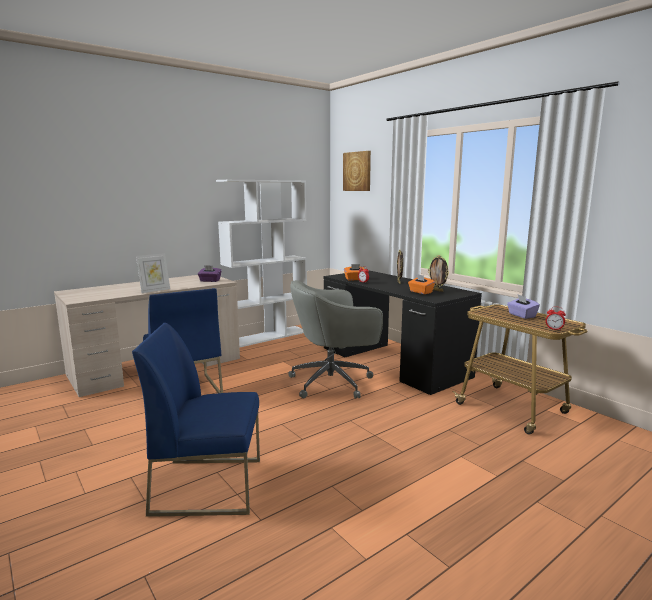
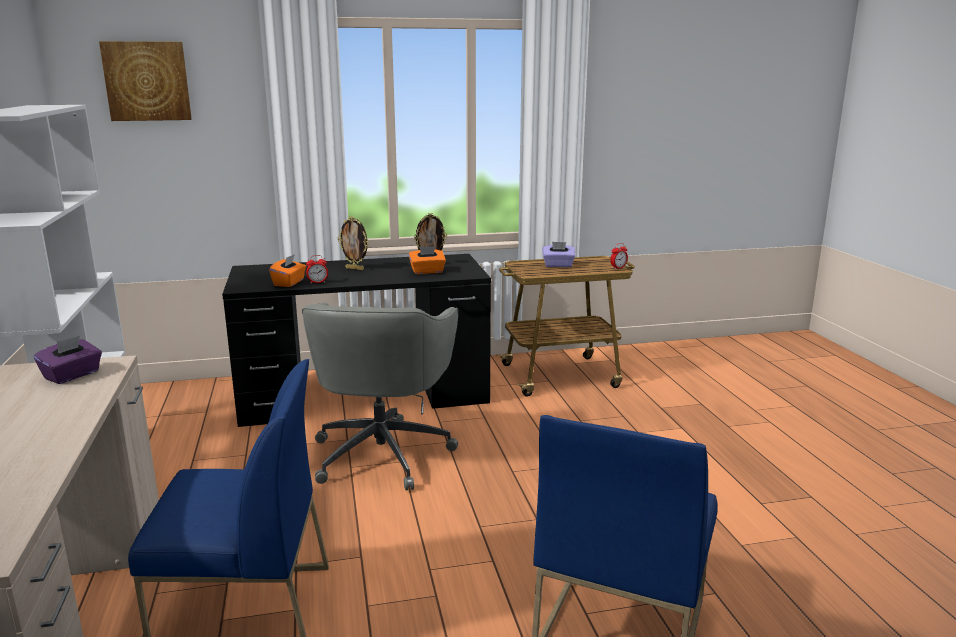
camera: 65 degrees left, 5 degrees up
(155, 290) = (60, 439): picture frame -> none

